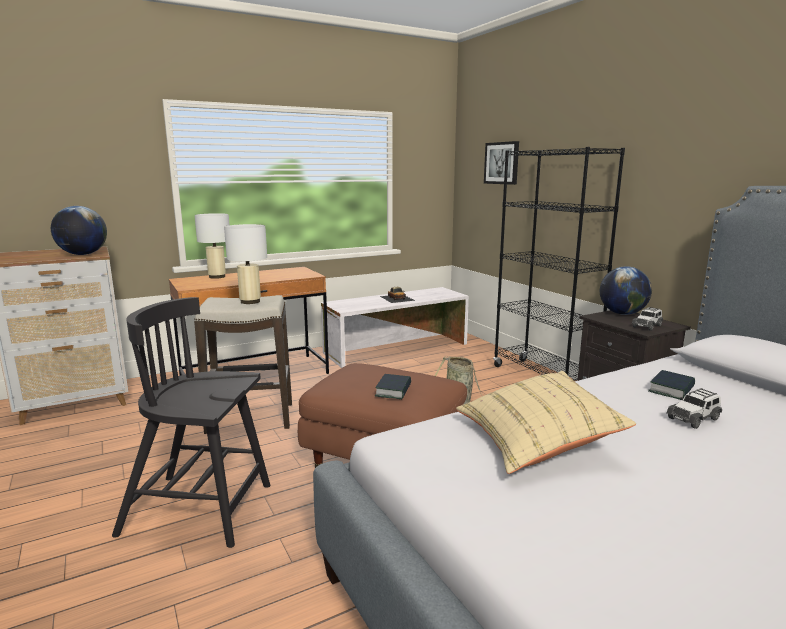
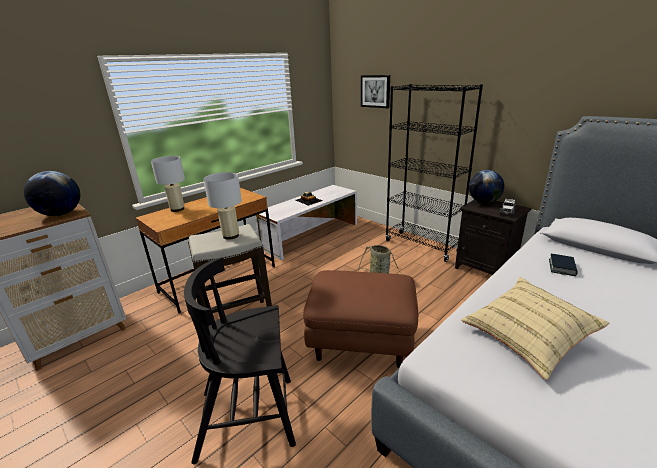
camera: 15 degrees left, 10 degrees up
(393, 390) = (374, 296): book -> none
(694, 418) = (595, 292): toy car -> none

